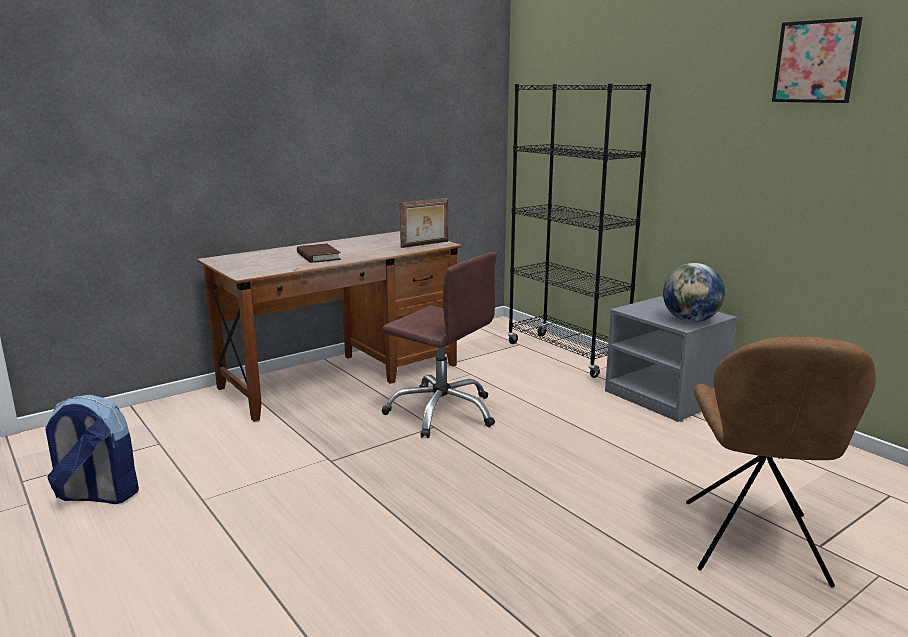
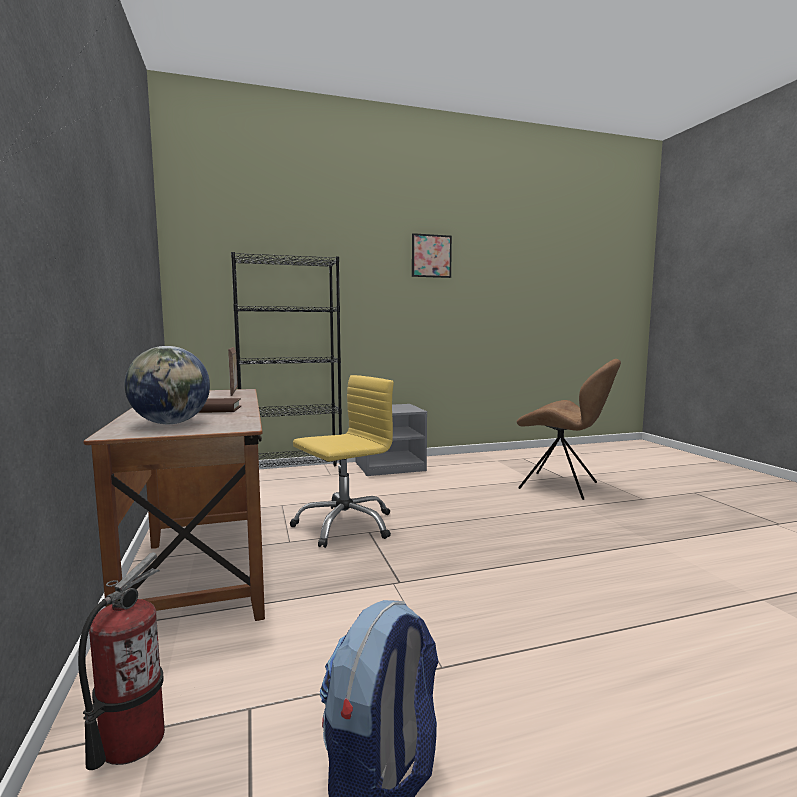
camera: 70 degrees left, 10 degrees down
(135, 422) = (131, 741): none -> fire extinguisher
(442, 412) = (344, 525): brown office chair -> yellow office chair
(690, 321) = (408, 408): globe -> globe (171, 423)

